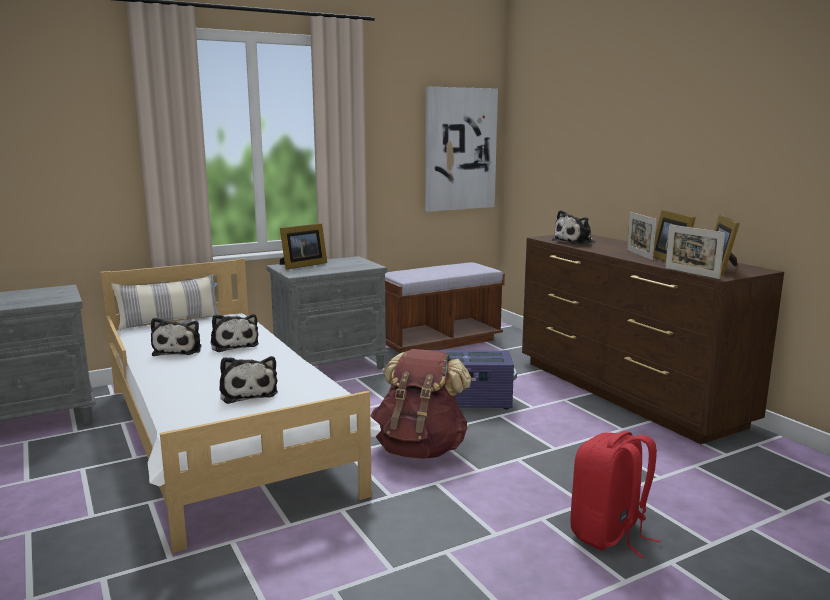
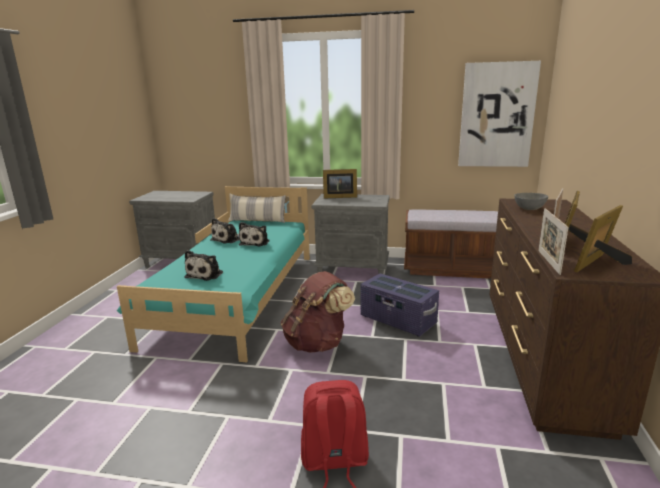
camera: 40 degrees right, 5 degrees up
(224, 436) = (238, 296): white bed -> turquoise bed
(575, 242) = (530, 209): plush toy -> grey bowl

